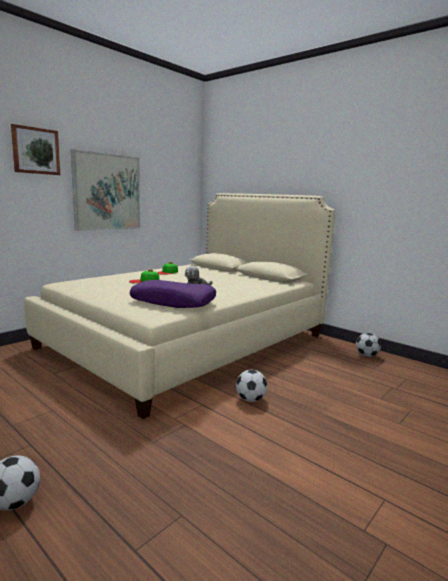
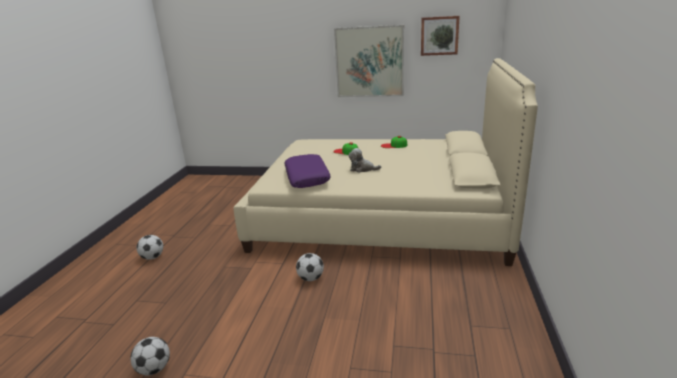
camera: 60 degrees right, 10 degrees up
(35, 151) = (306, 34): picture -> picture (439, 35)
(366, 355) = (504, 312): football -> football (154, 369)

